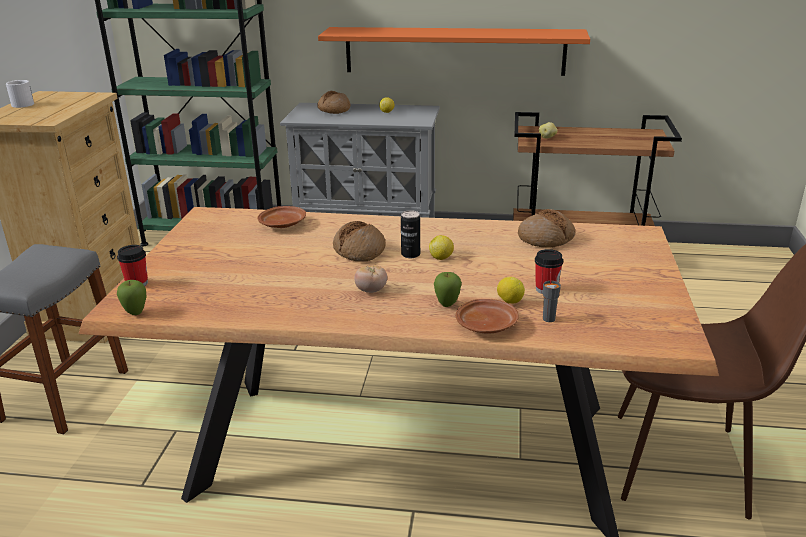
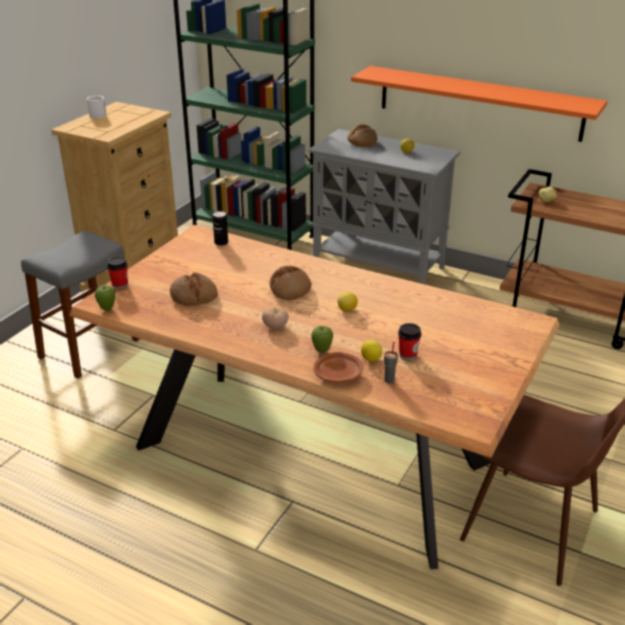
camera: 20 degrees right, 5 degrees up
(283, 224) = (248, 254): brown plate -> none
(410, 254) = (326, 301): can -> can (221, 243)
(546, 238) = (445, 309): bread -> bread (194, 296)

